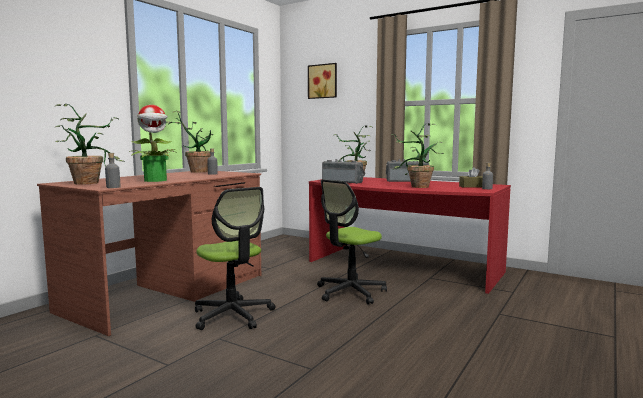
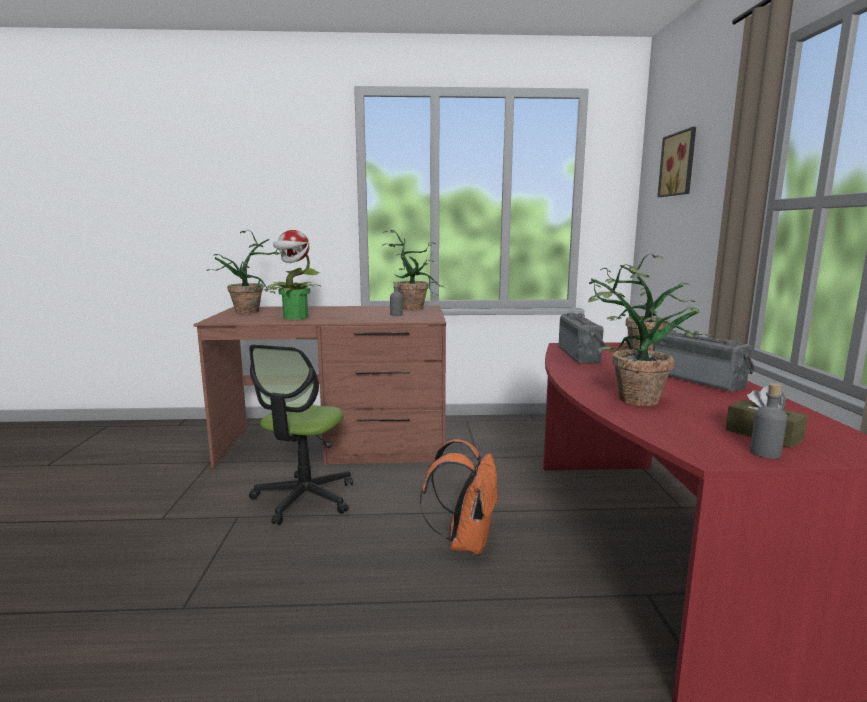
camera: 55 degrees right, 5 degrees up
(113, 187) = (219, 321): grey bottle -> none
(350, 292) = (465, 542): office chair -> orange backpack

